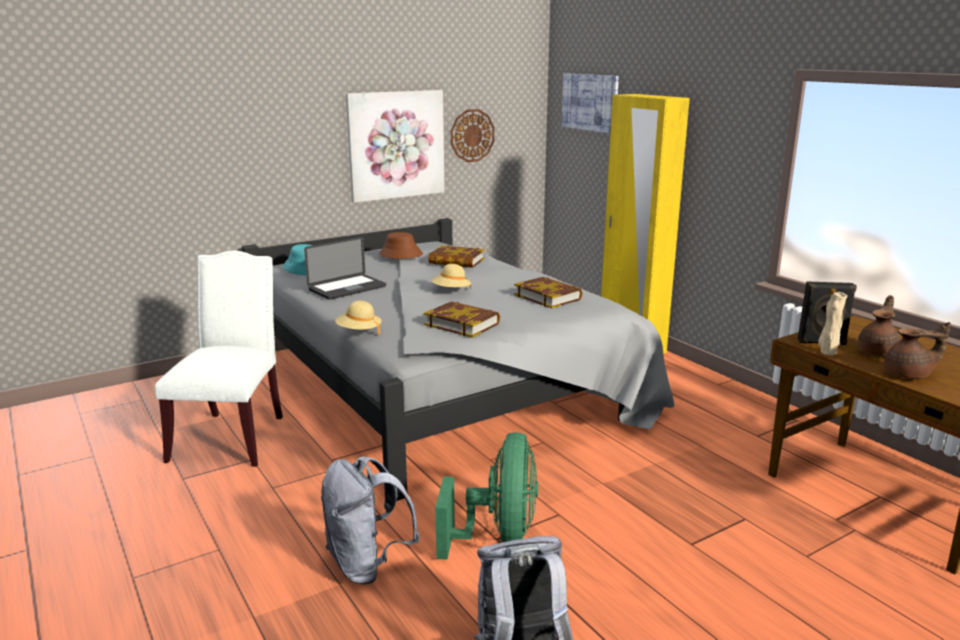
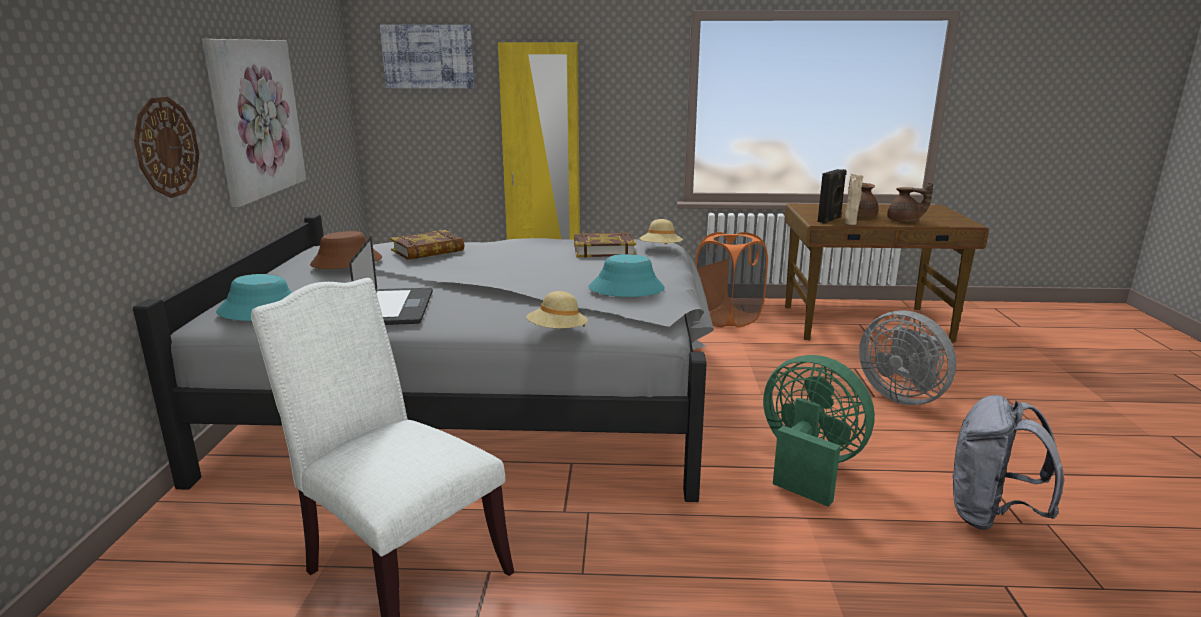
camera: 55 degrees left, 0 degrees up
(367, 565) = (806, 552): grey backpack -> none
(451, 291) = (521, 272): beige hat -> beige hat (660, 249)
(462, 324) = (626, 288): book -> turquoise hat
(472, 135) = (310, 103): wall clock -> wall clock (166, 147)
(719, 561) = (902, 396): none -> grey fan
(745, 424) = (727, 319): none -> orange laundry basket
(908, 375) = (904, 221): brown teapot -> brown teapot turned 75 degrees clockwise

